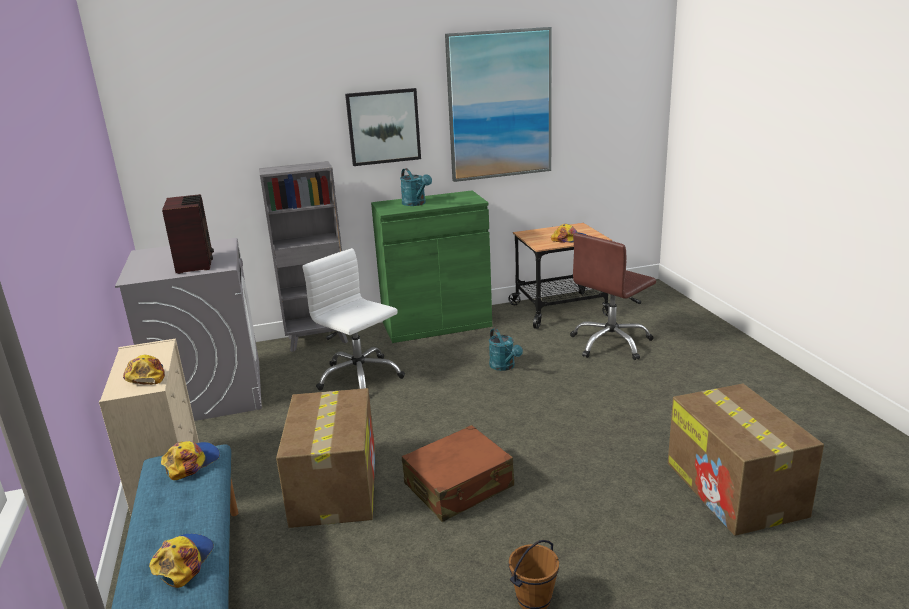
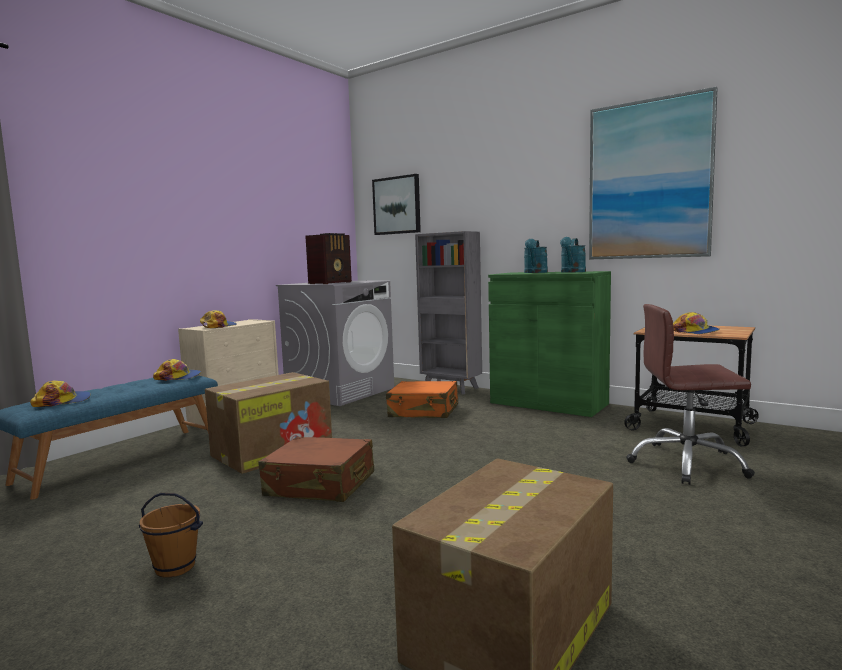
camera: 50 degrees right, 15 degrees down
(359, 377) = (424, 411): white office chair -> orange suitcase
(383, 126) = (528, 202): picture -> picture (397, 205)
(504, 367) = (535, 441): turquoise watering can -> turquoise watering can (572, 272)

